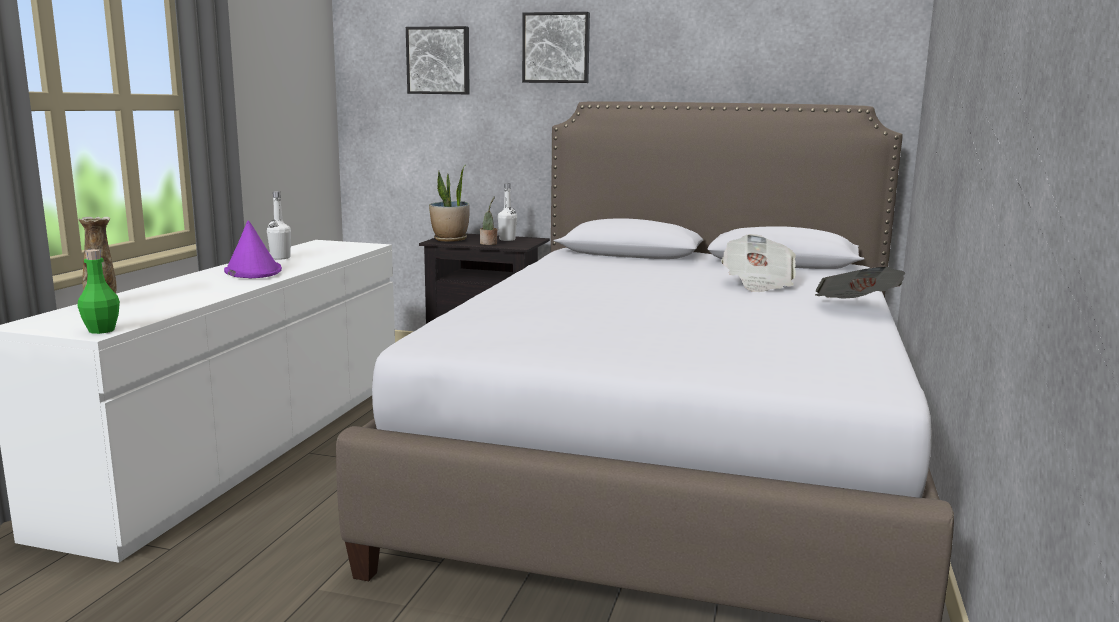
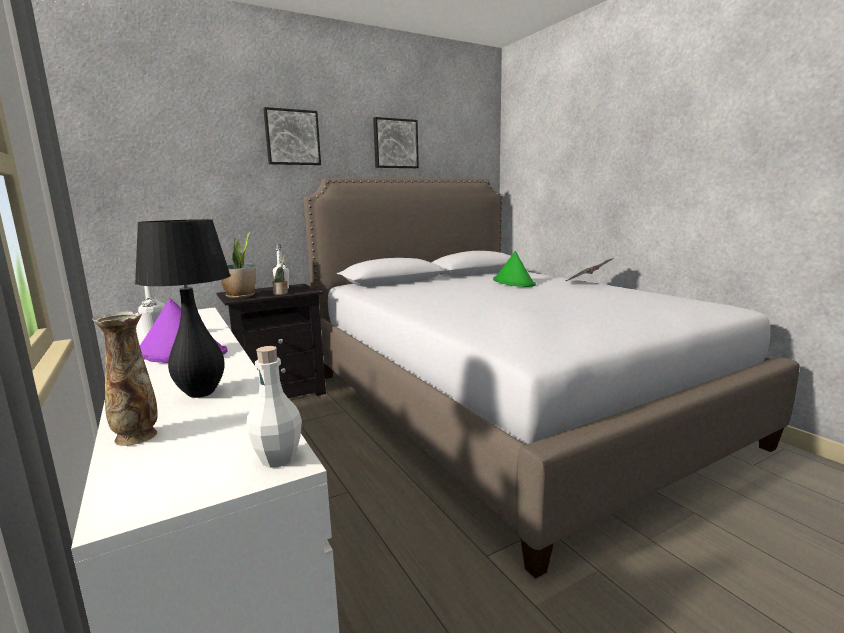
camera: 45 degrees left, 0 degrees up
(101, 330) = (278, 458): green bottle -> white bottle
(182, 295) = (200, 393): none -> black table lamp
(439, 60) = (185, 144): picture -> picture (395, 144)
(757, 284) = (513, 282): newspaper -> green hat

